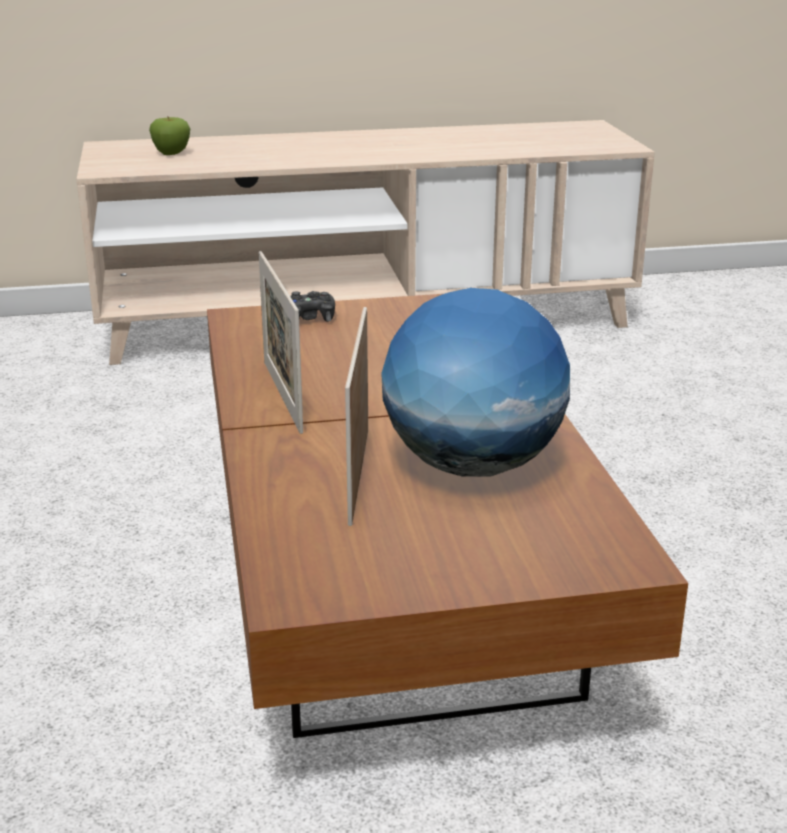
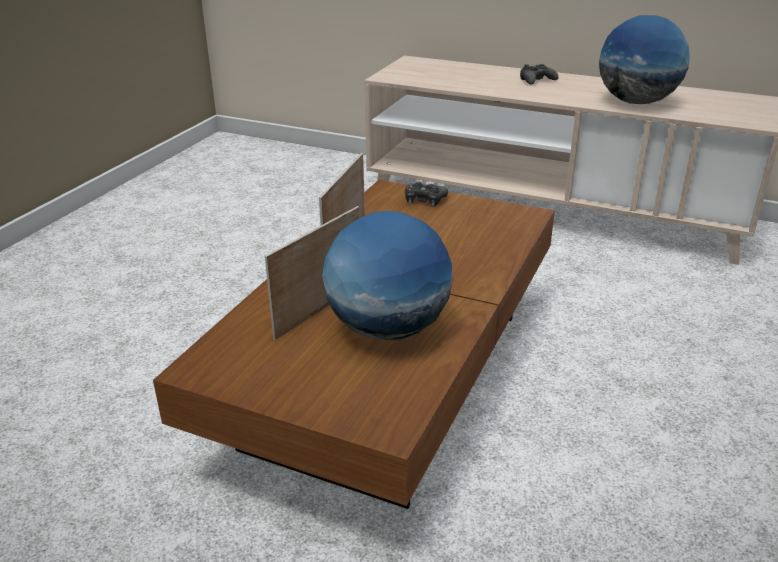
camera: 35 degrees right, 5 degrees up
(171, 154) = (438, 72): apple -> none
(316, 143) = (536, 80): none -> black game controller
(469, 147) = (636, 102): none -> globe

